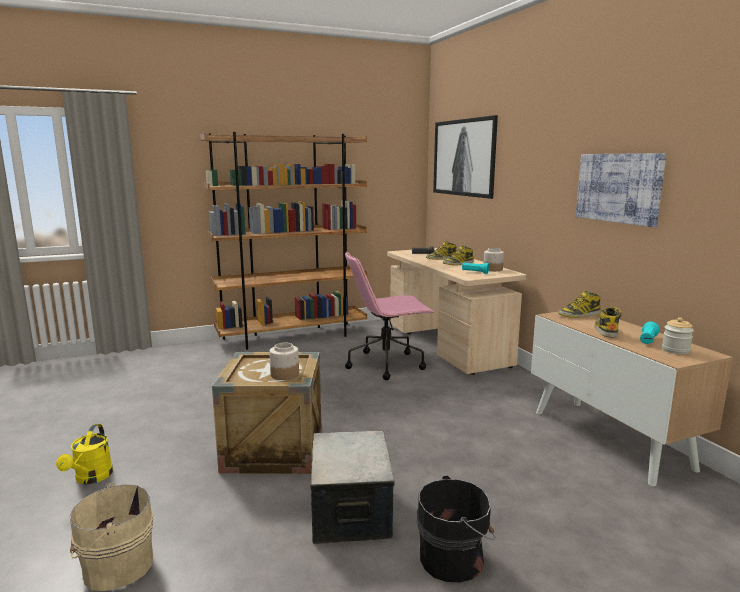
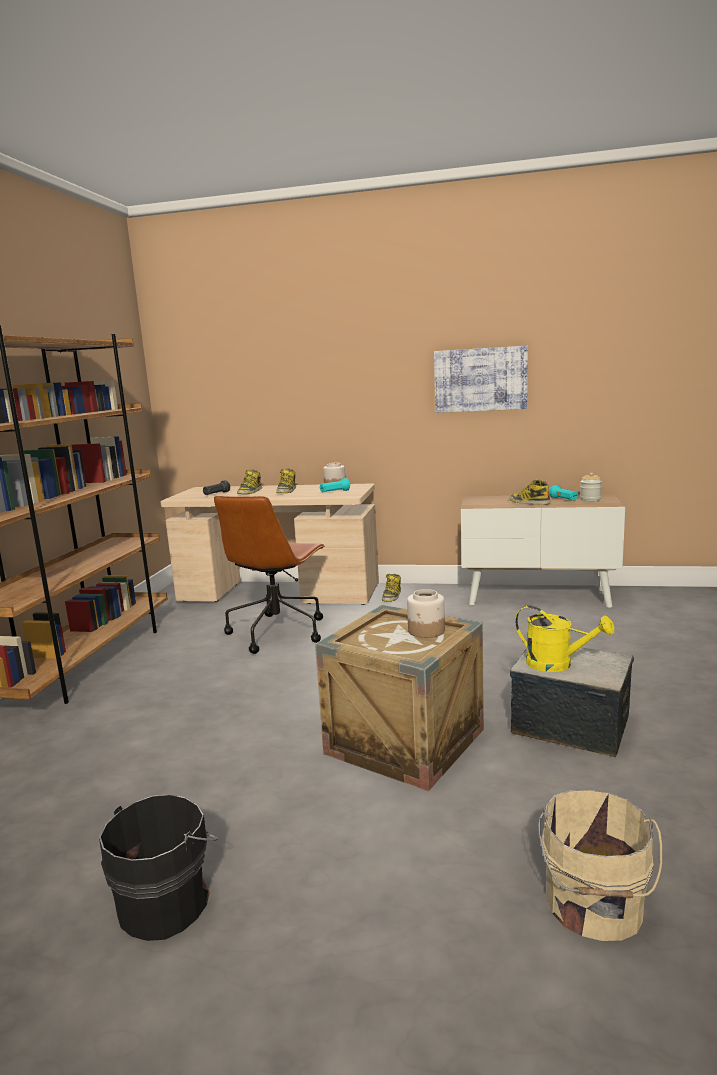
camera: 55 degrees left, 0 degrees up
(91, 478) = (337, 915): yellow watering can -> yellow watering can (557, 664)
(387, 364) = (277, 631): pink office chair -> brown office chair
(454, 558) = (667, 698): black bucket -> black bucket (168, 901)
(463, 157) = (231, 366): picture -> none
(579, 315) = (480, 500): boot -> boot (391, 596)

